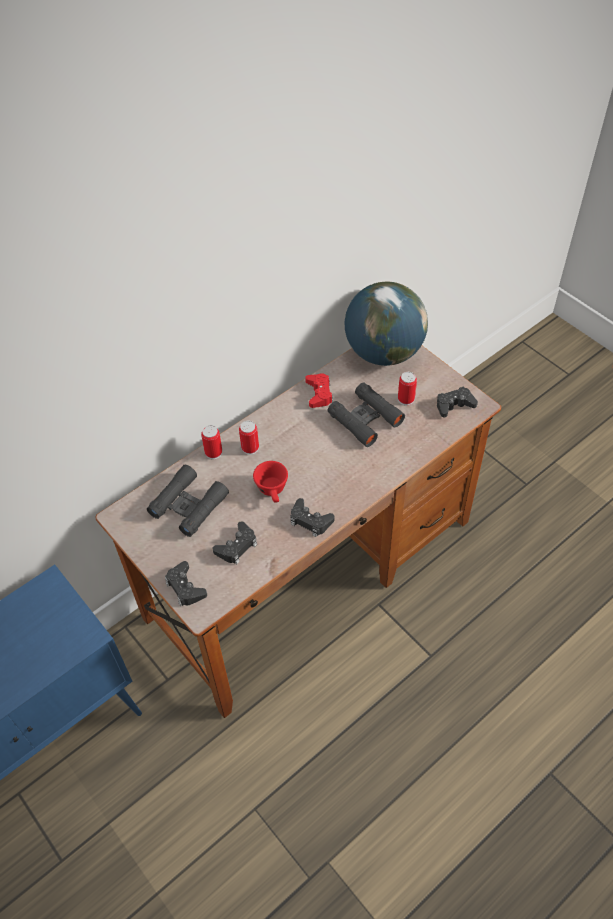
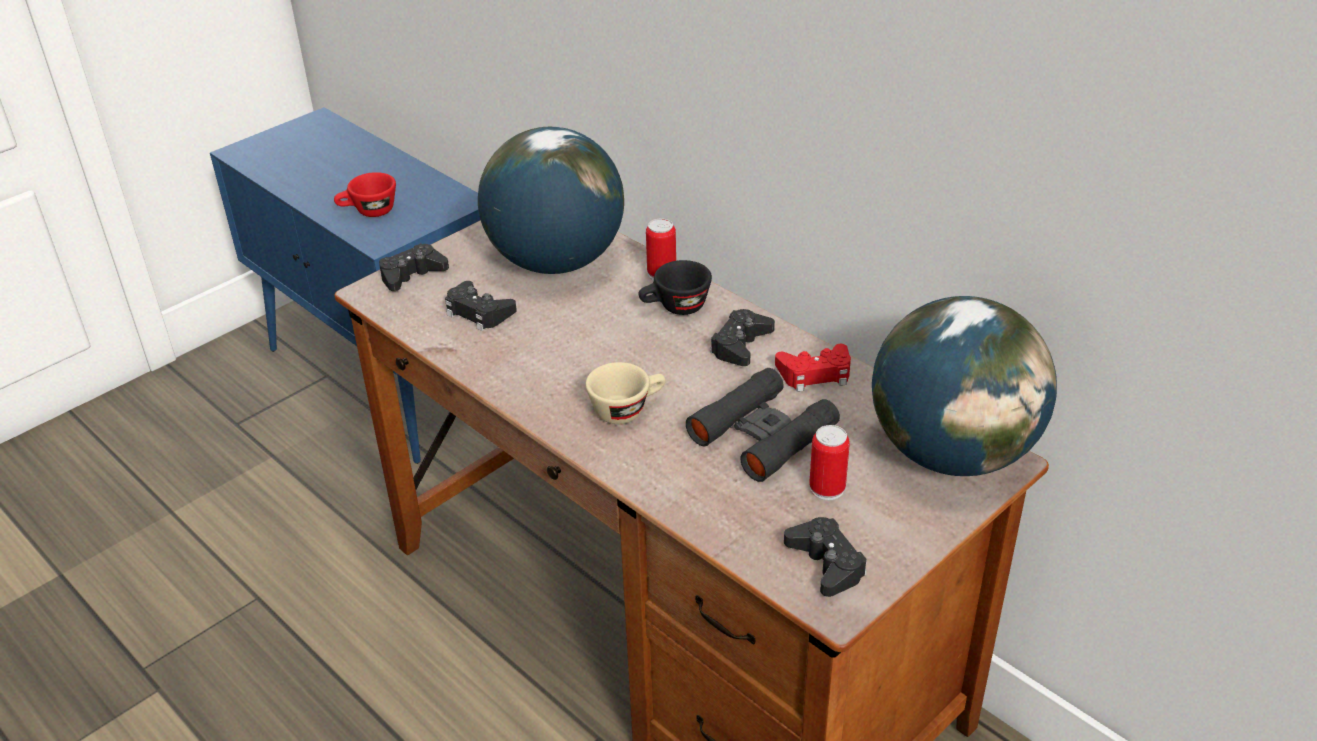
camera: 85 degrees right, 15 degrees down
(188, 505) = (557, 262): black binoculars -> globe
(250, 448) = (675, 308): can -> black cup
(273, 491) = (586, 338): red cup -> red cup (369, 212)
(310, 520) = (525, 381): black game controller -> black game controller (740, 345)
(340, 473) = (627, 409): none -> beige cup

